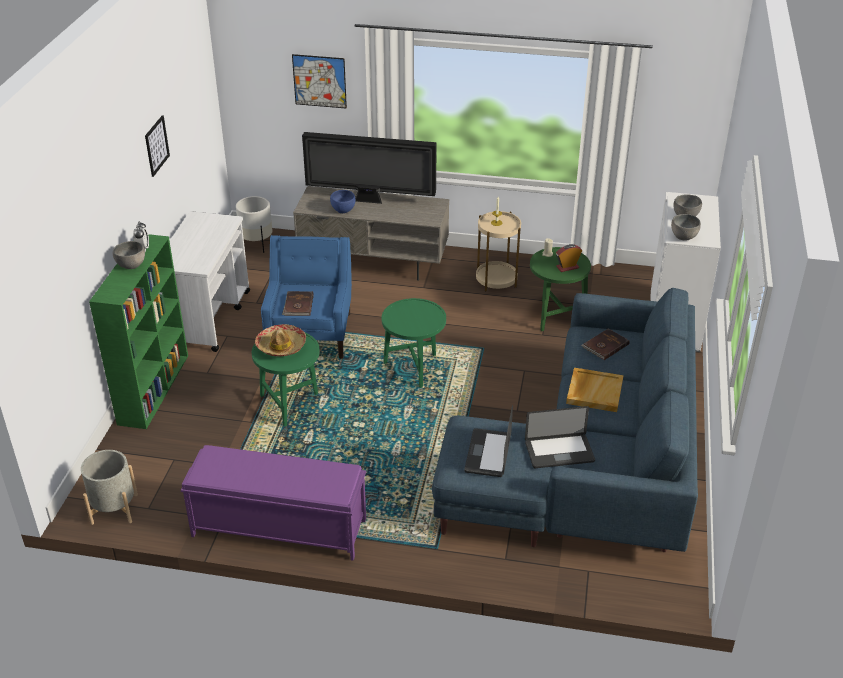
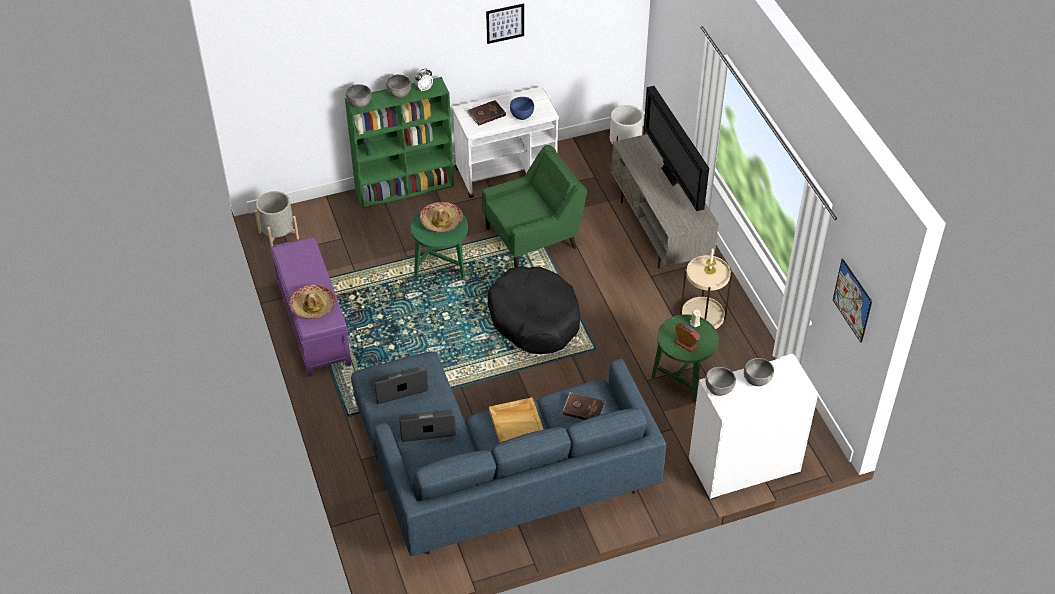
camera: 60 degrees right, 10 degrees up
(113, 294) = (359, 104): none -> grey bowl
(298, 305) = (511, 208): brown book -> brown book (486, 114)
(310, 481) = (313, 306): none -> hat
(311, 333) = (533, 238): blue armchair -> green armchair
(319, 81) = (690, 53): picture -> picture (852, 300)
(343, 210) = (641, 168): blue bowl -> blue bowl (521, 116)
(414, 370) = (534, 319): green side table -> black dog bed
(559, 452) = (427, 427): laptop -> laptop turned 120 degrees clockwise

